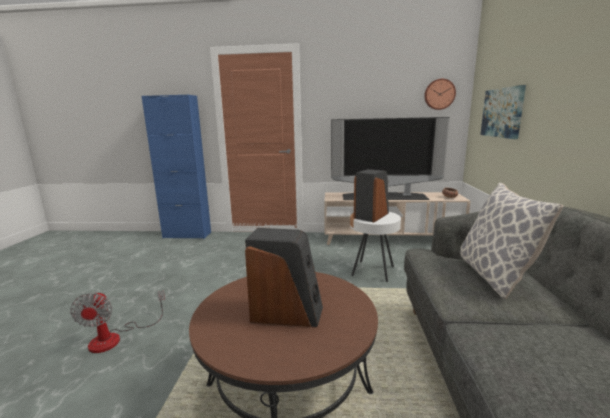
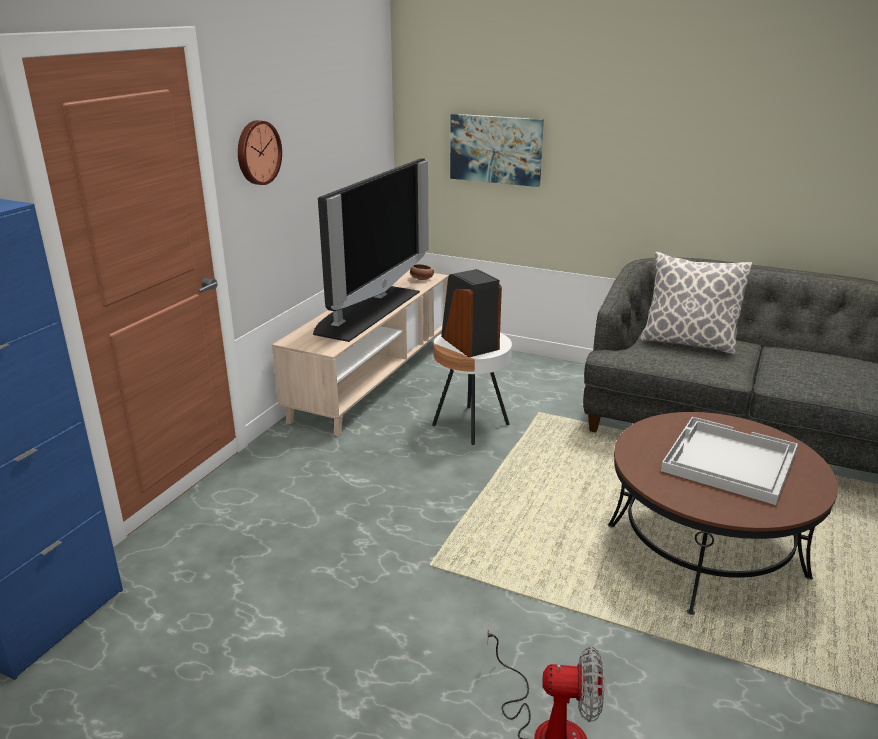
camera: 70 degrees left, 10 degrees up
(287, 313) = (728, 461): speaker -> white tray
(439, 94) = (369, 116): wall clock -> wall clock (257, 152)

